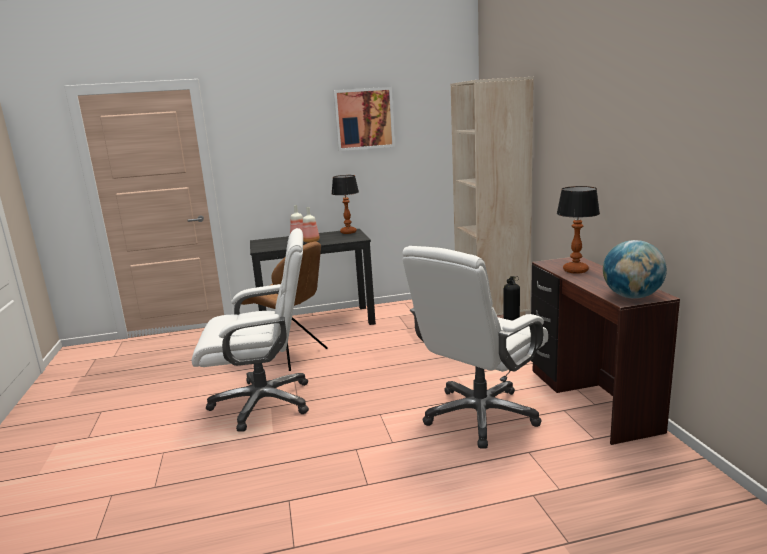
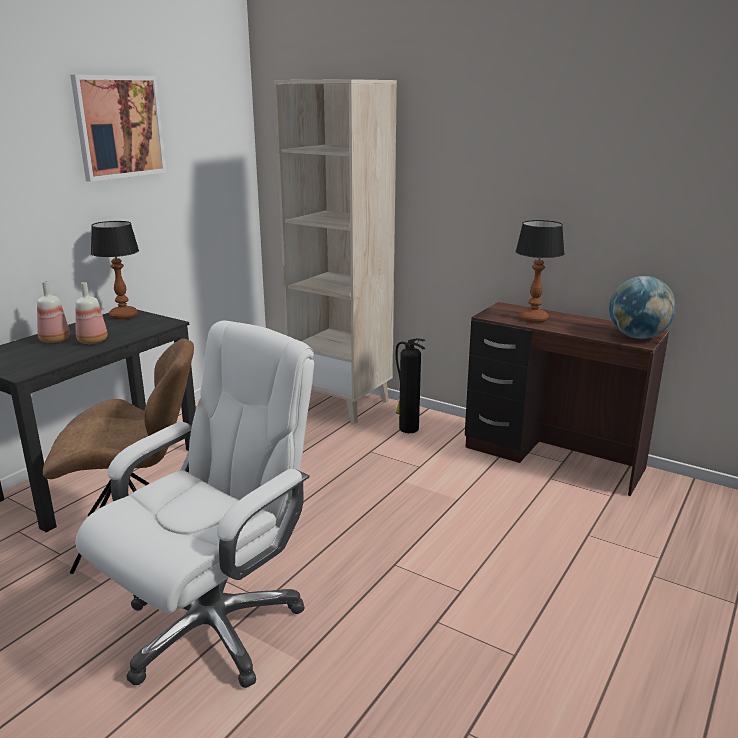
camera: 45 degrees left, 5 degrees up
(480, 416) = (494, 517): white office chair -> none

